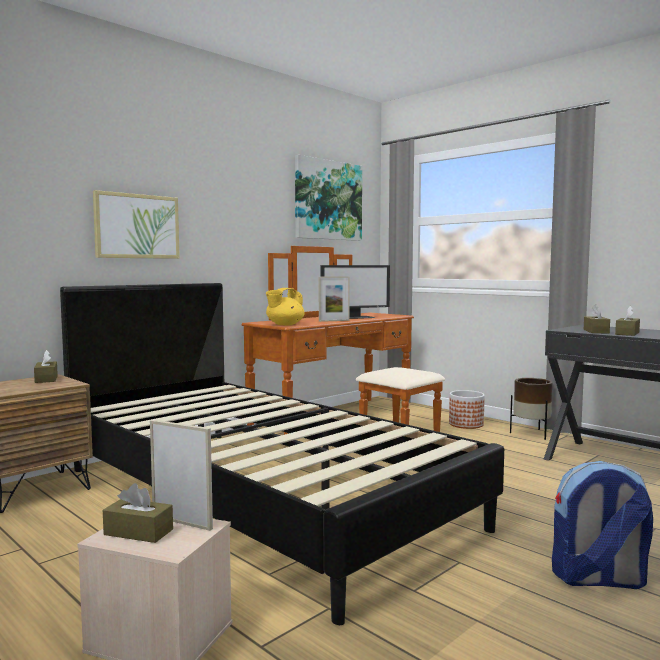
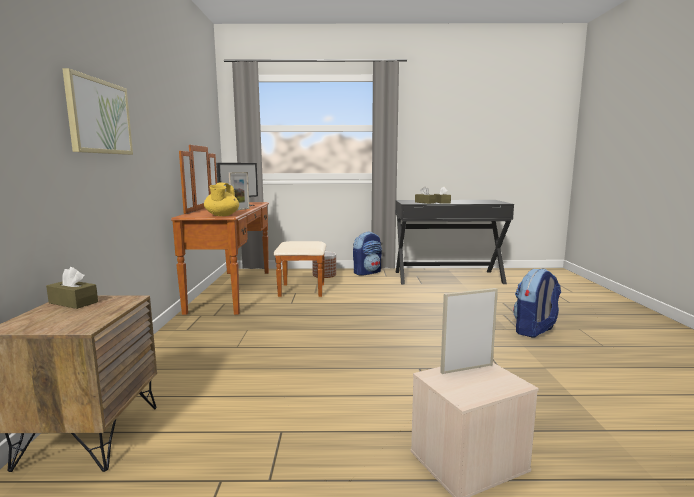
camera: 45 degrees left, 5 degrees up
(138, 532) = (467, 385): brown tissue box -> none
(256, 496) = (309, 356): black bed -> none
(328, 200) = (199, 105): picture -> none
(531, 434) = (367, 272): brown planter -> backpack

